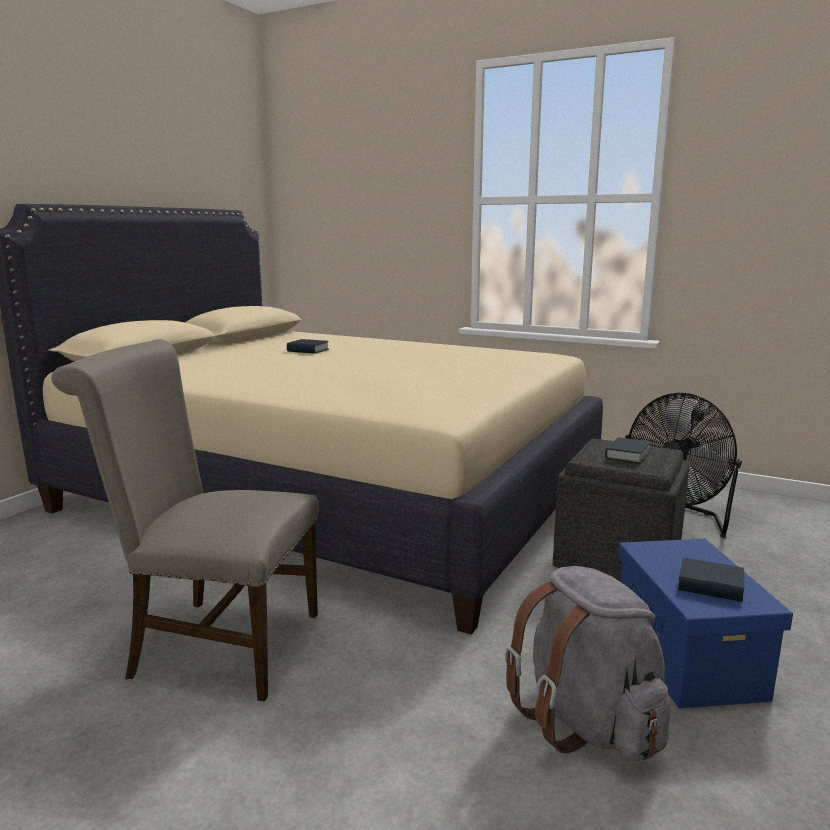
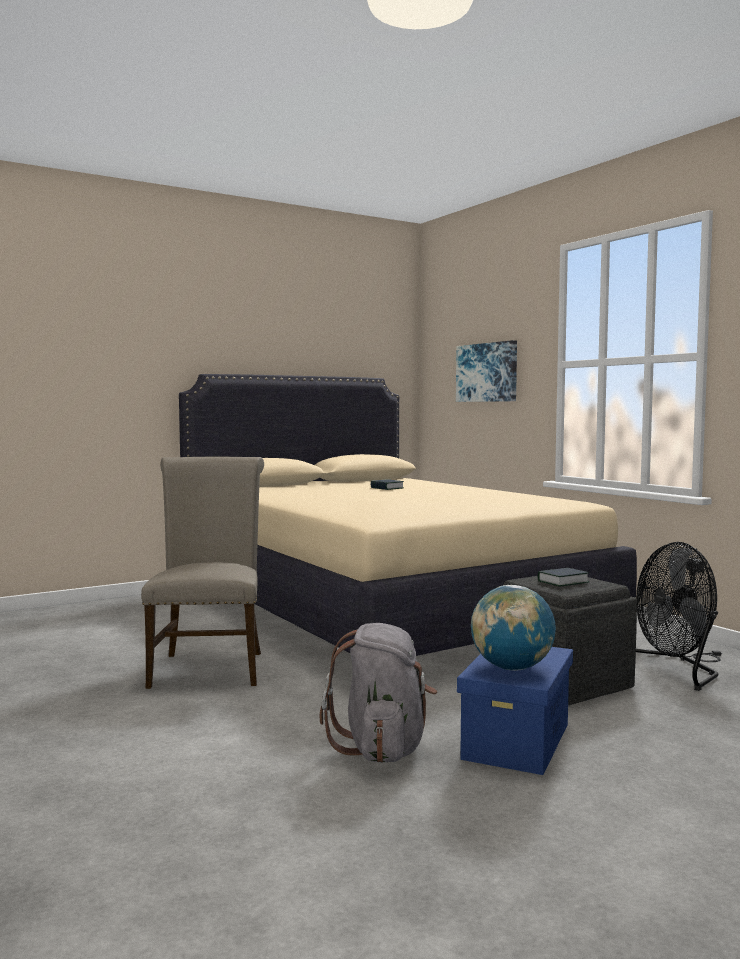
camera: 30 degrees right, 10 degrees down
(215, 644) = (209, 666): beige chair -> beige chair turned 45 degrees clockwise
(373, 206) = (487, 372): none -> picture
(710, 586) = (512, 668): book -> globe

